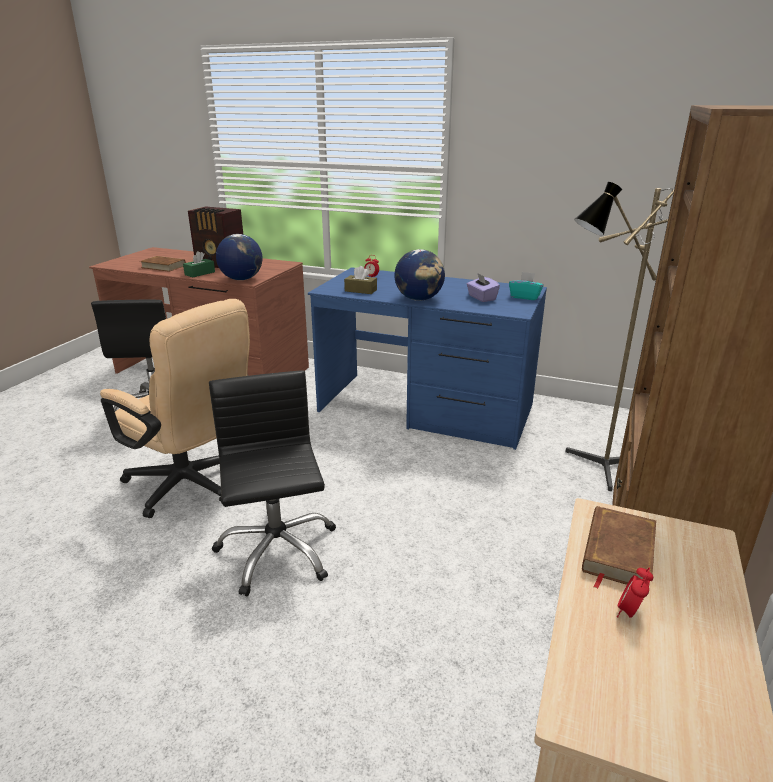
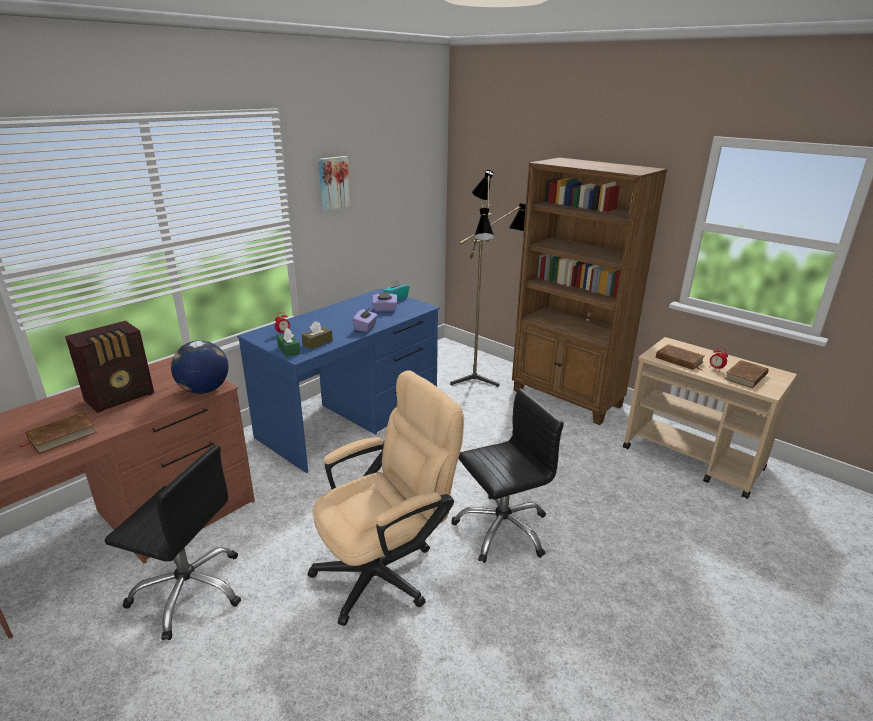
camera: 70 degrees left, 0 degrees up
(200, 273) = (140, 412): green tissue box -> green tissue box (289, 350)
(277, 551) = (502, 529): black office chair -> black office chair turned 150 degrees clockwise
(419, 299) = (366, 327): globe -> purple tissue box
(517, 135) = (333, 183): none -> picture
(632, 671) = (746, 377): none -> brown book

